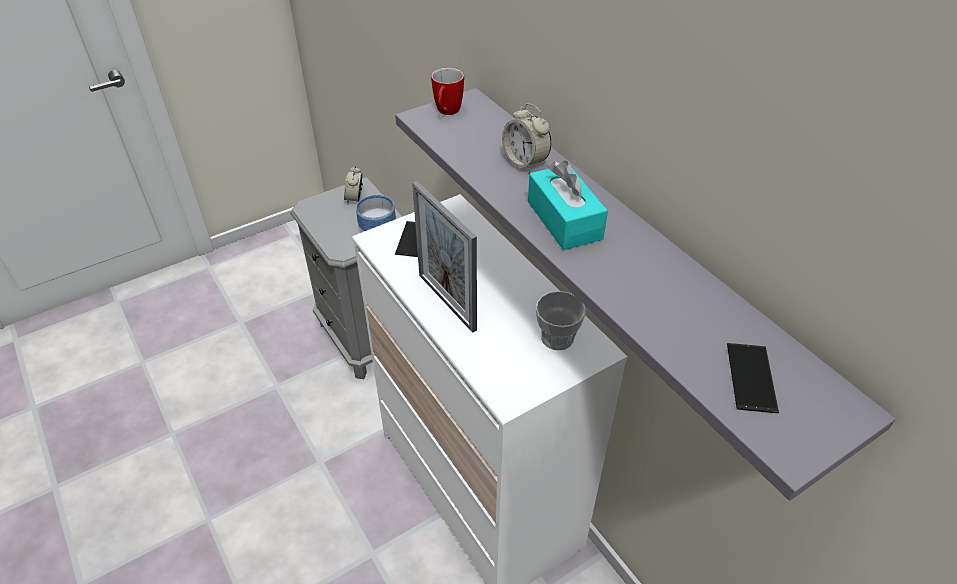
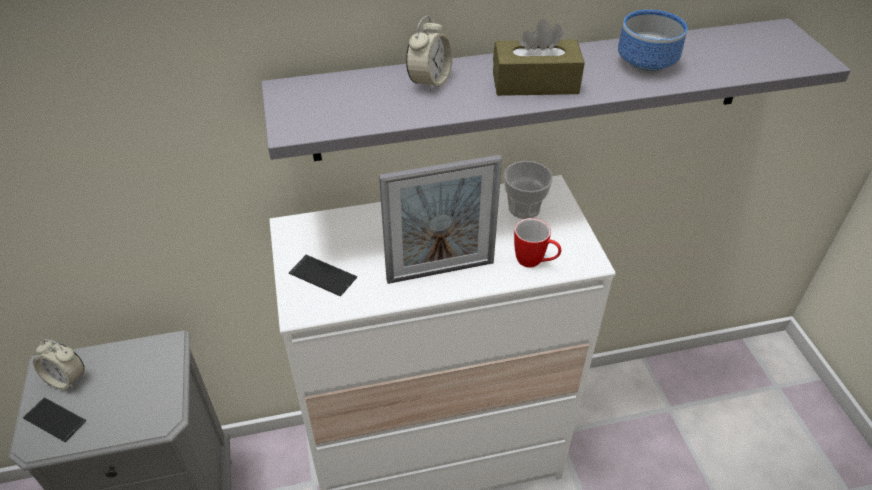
camera: 70 degrees left, 0 degrees up
(378, 226) = (144, 365): bowl -> bowl (643, 63)
(446, 113) = (299, 110): mug -> mug (535, 262)
(525, 162) = (429, 82): alarm clock -> alarm clock turned 45 degrees counterclockwise
(564, 220) = (535, 83): turquoise tissue box -> brown tissue box
(751, 377) = (749, 54): phone -> phone (54, 419)

